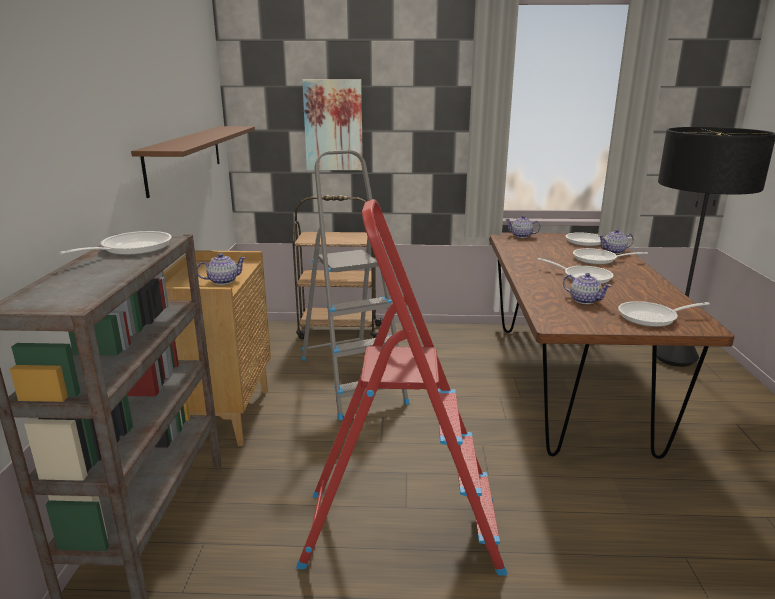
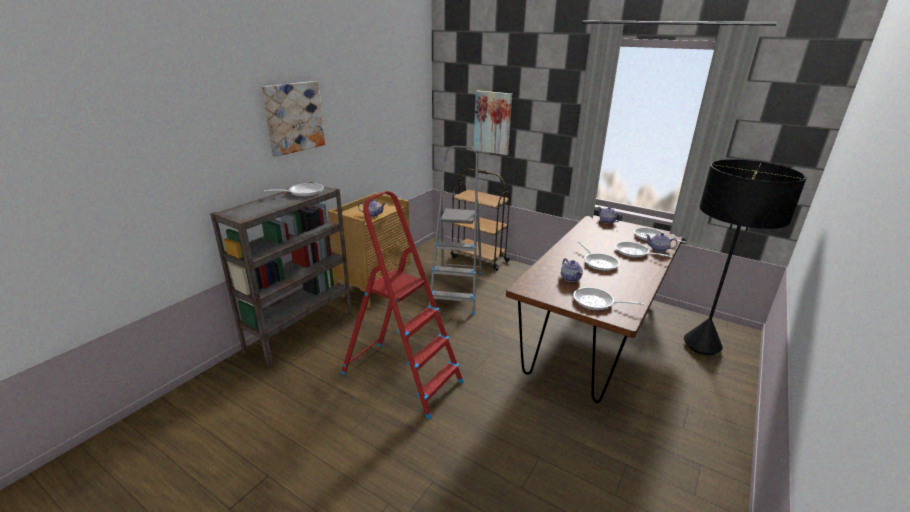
camera: 30 degrees right, 5 degrees up
(78, 106) = (294, 117): none -> picture
(185, 157) = (384, 138): brown shelf -> none

